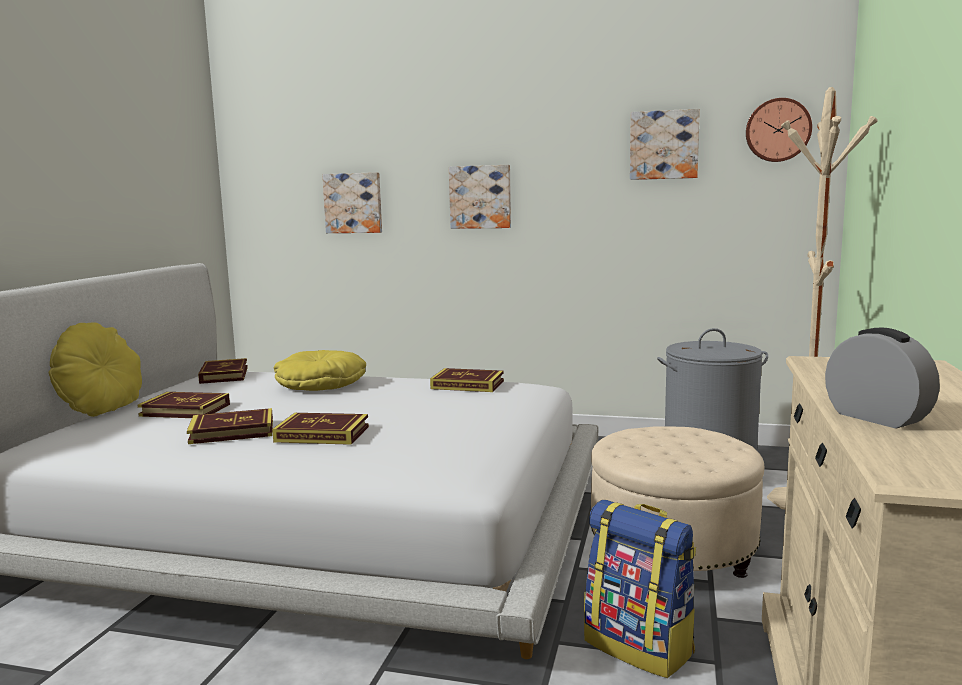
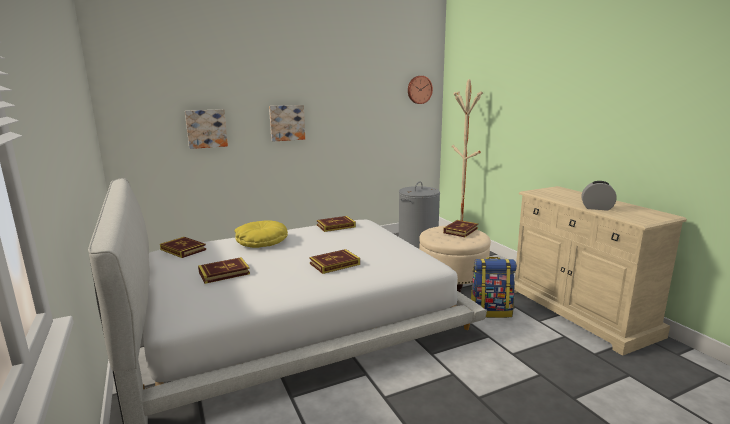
camera: 40 degrees left, 5 degrees up
(101, 411) = (161, 288): yellow pillow -> none
(232, 431) = (287, 275): book -> book (460, 230)
(664, 145) = (375, 95): picture -> none

